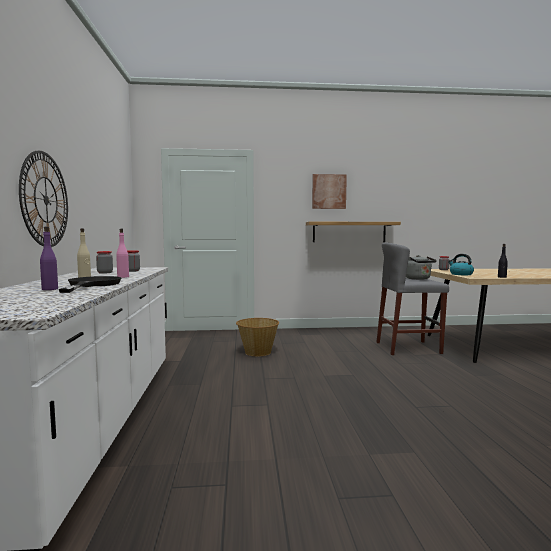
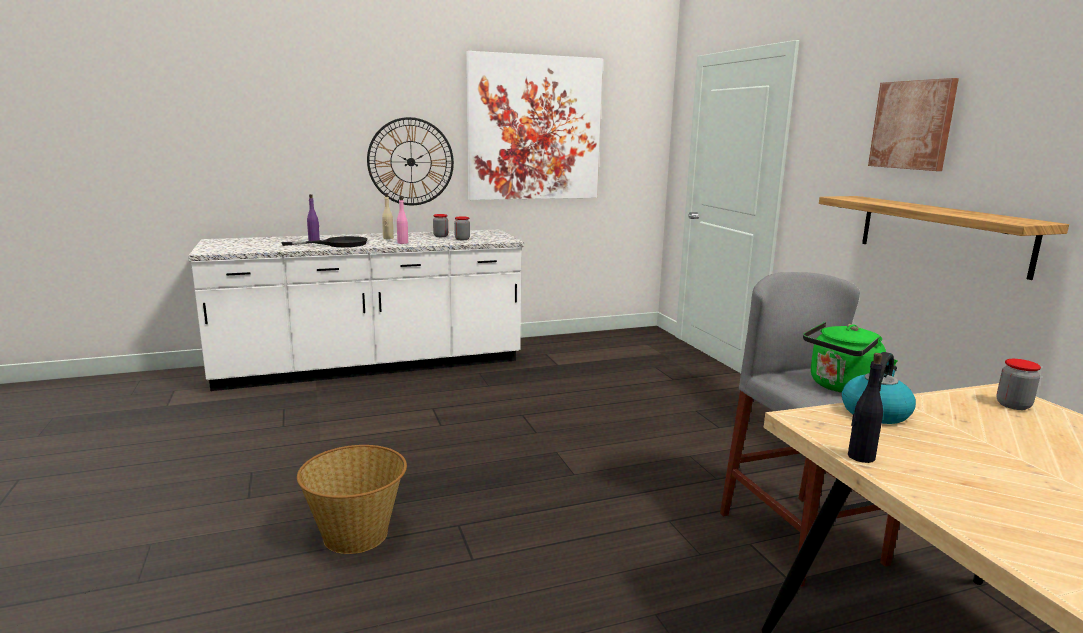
camera: 75 degrees right, 10 degrees up
(97, 181) = (534, 128): none -> picture
(257, 352) = (629, 399): basket -> basket (357, 534)
(419, 279) = (841, 387): grey kettle -> green kettle

